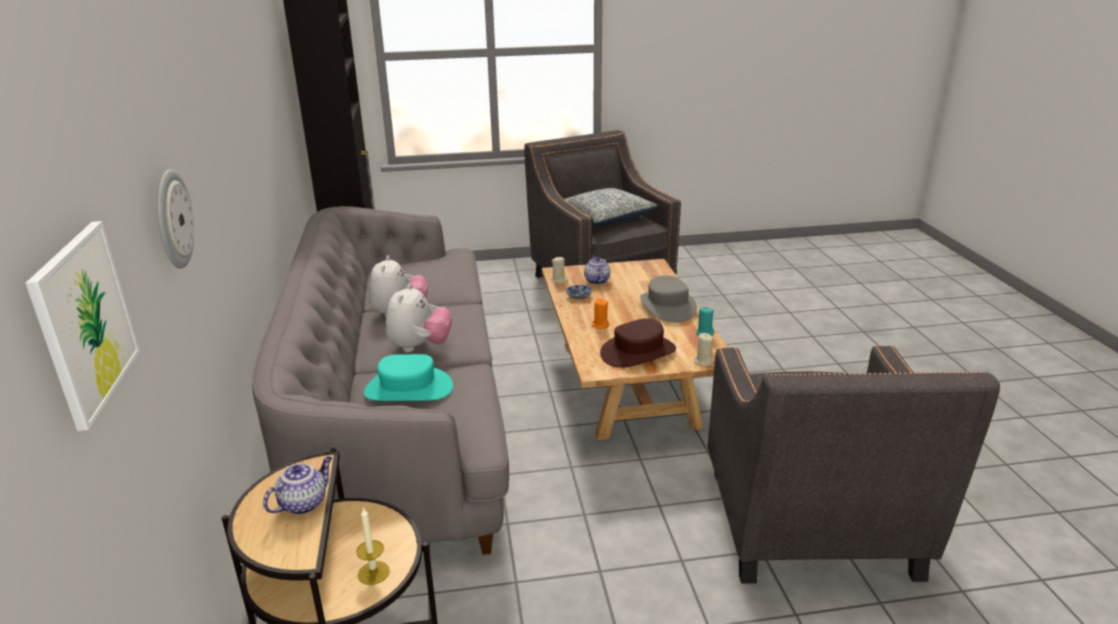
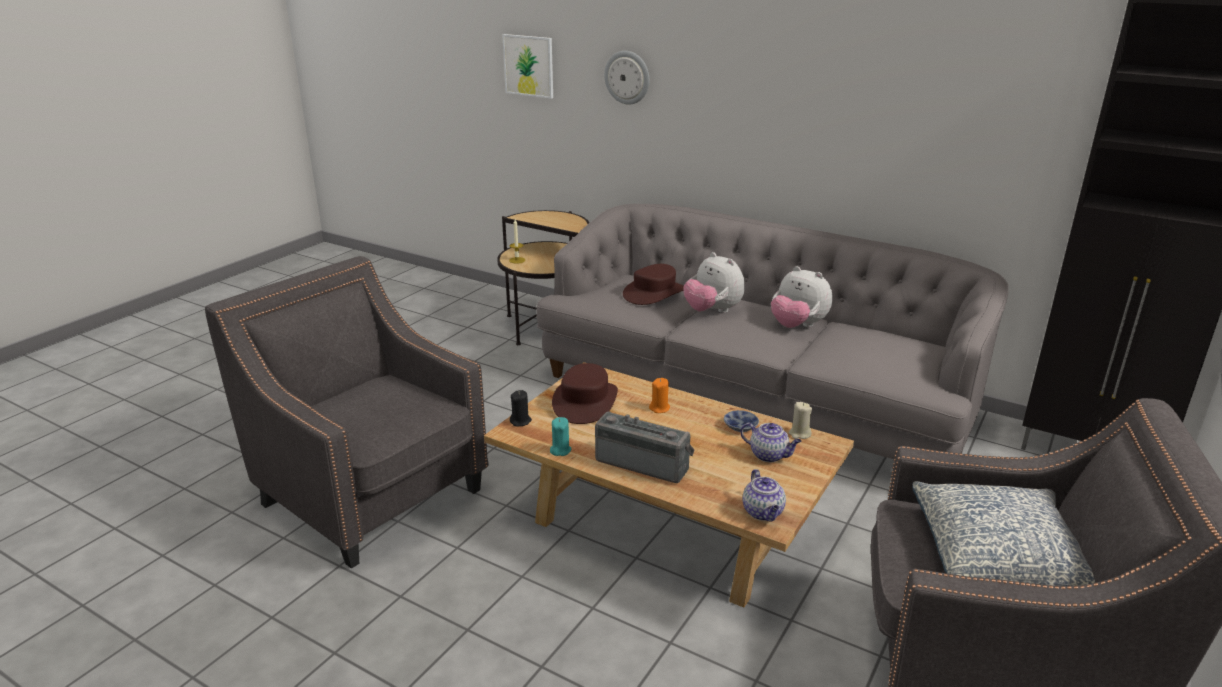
camera: 130 degrees right, 0 degrees up
(304, 503) = (551, 222): teapot -> teapot (763, 513)
(408, 389) = (654, 293): turquoise hat -> brown hat
(667, 306) = (644, 463): grey hat -> radio
(703, 362) = (520, 421): beige candle -> black candle

